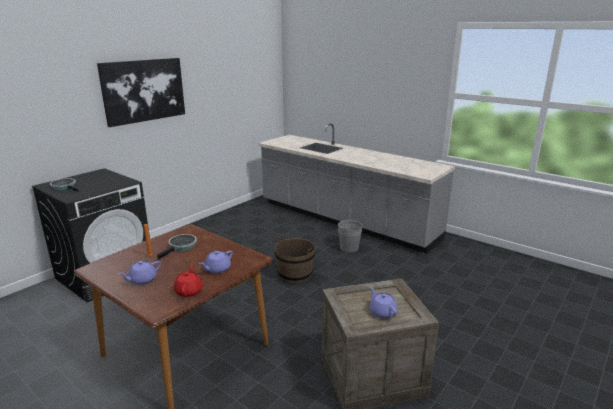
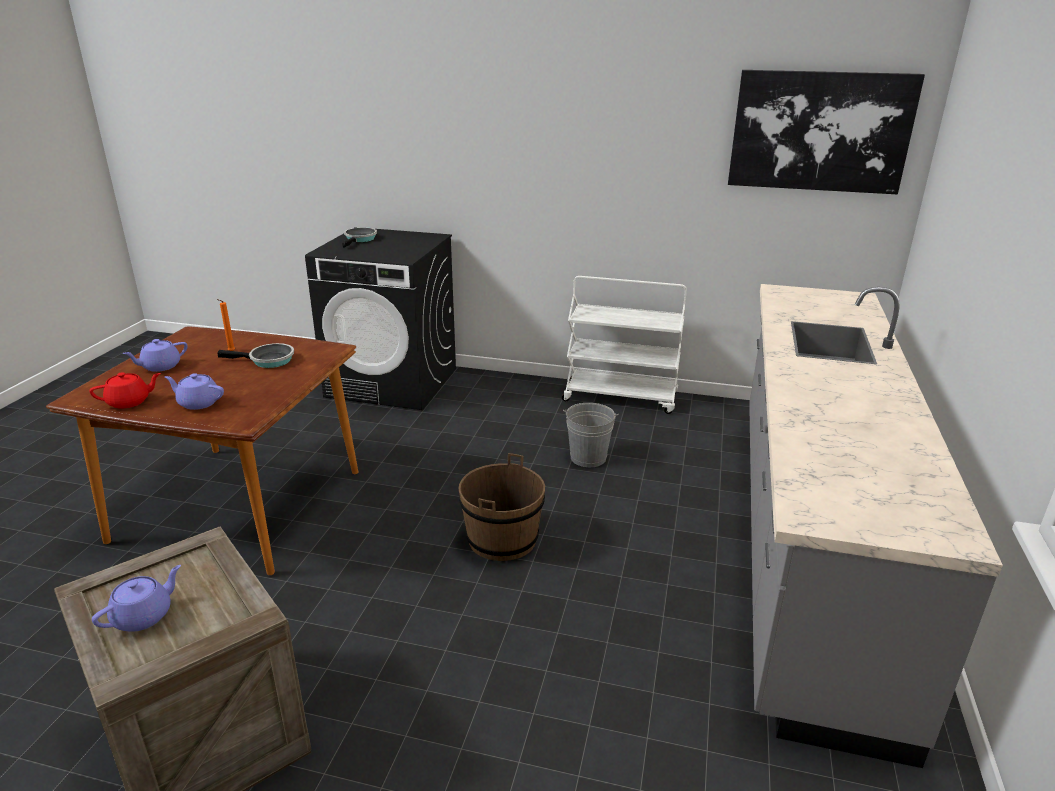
camera: 65 degrees right, 5 degrees up
(142, 280) = (160, 366): purple teapot -> purple teapot turned 60 degrees counterclockwise
(144, 90) = (538, 123): picture -> picture (820, 131)
(214, 221) = (621, 397): none -> white cart
(349, 248) = (671, 582): grey bucket -> grey bucket (588, 457)

